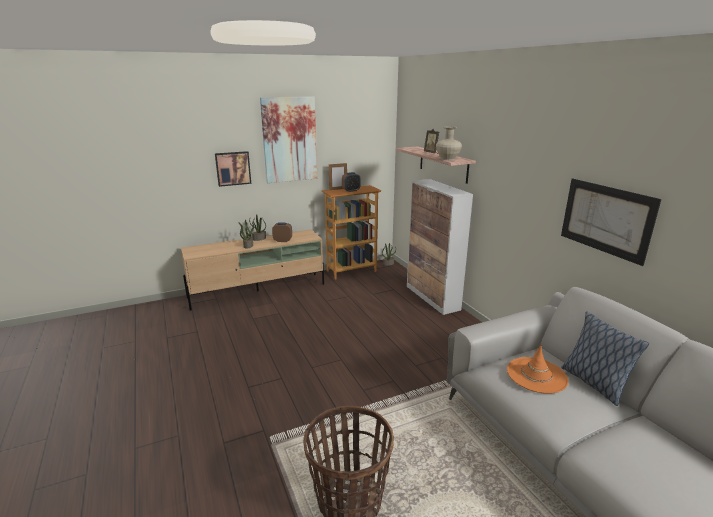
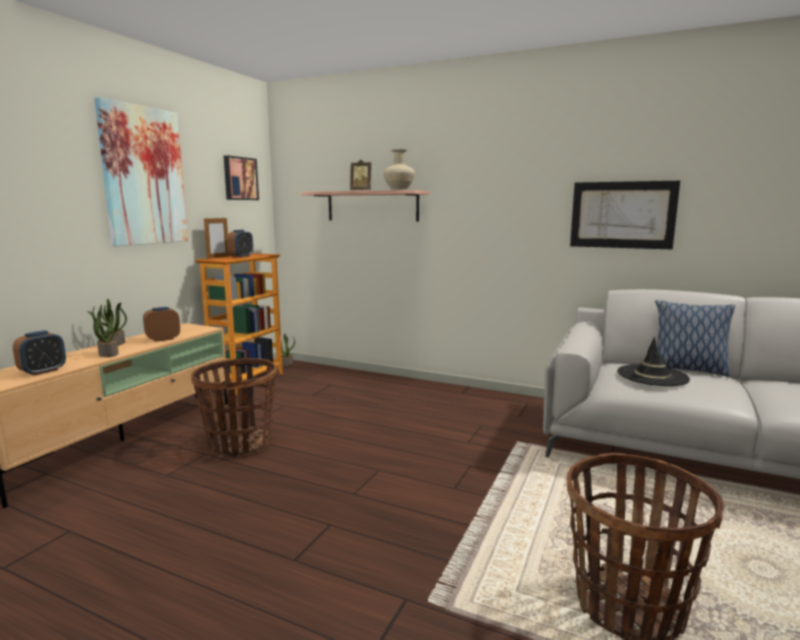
camera: 40 degrees left, 10 degrees down
(213, 251) = (43, 371): none -> alarm clock
(233, 168) = (52, 217): picture -> picture (240, 178)
(299, 314) = (239, 444): none -> basket
(432, 298) = (386, 380): cabinet -> none
(536, 375) = (652, 376): orange hat -> black hat

